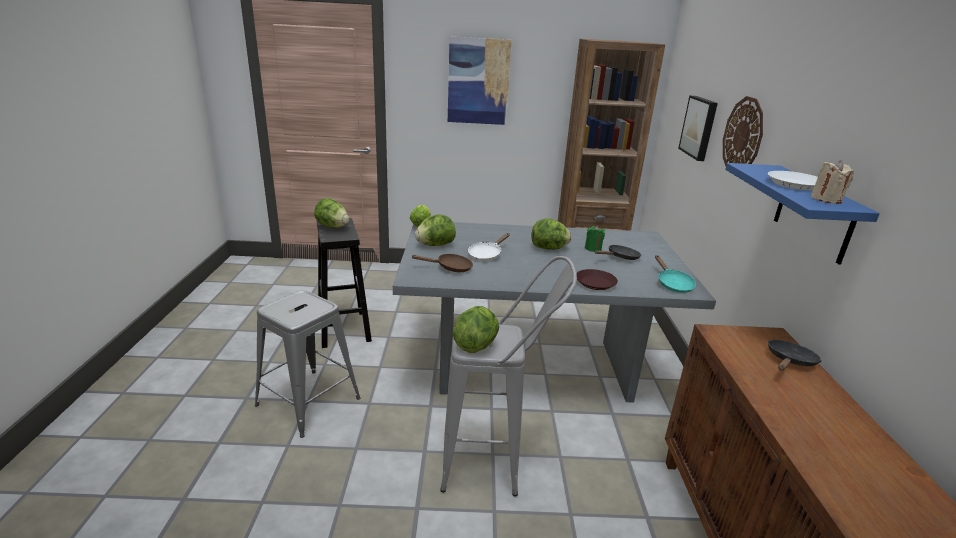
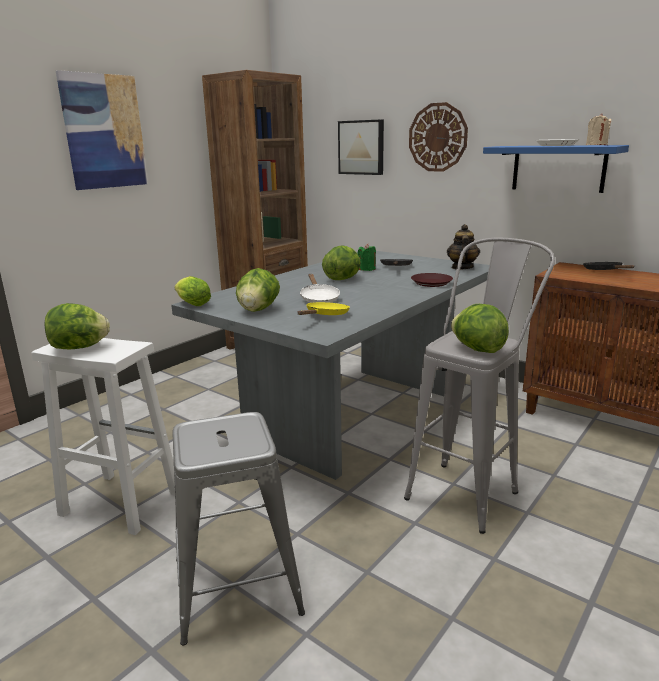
camera: 50 degrees left, 5 degrees down
(343, 328) = (119, 502): black stool -> white stool
(450, 268) = (325, 316): brown frying pan -> yellow frying pan
(672, 284) = (462, 267): turquoise frying pan -> teapot

